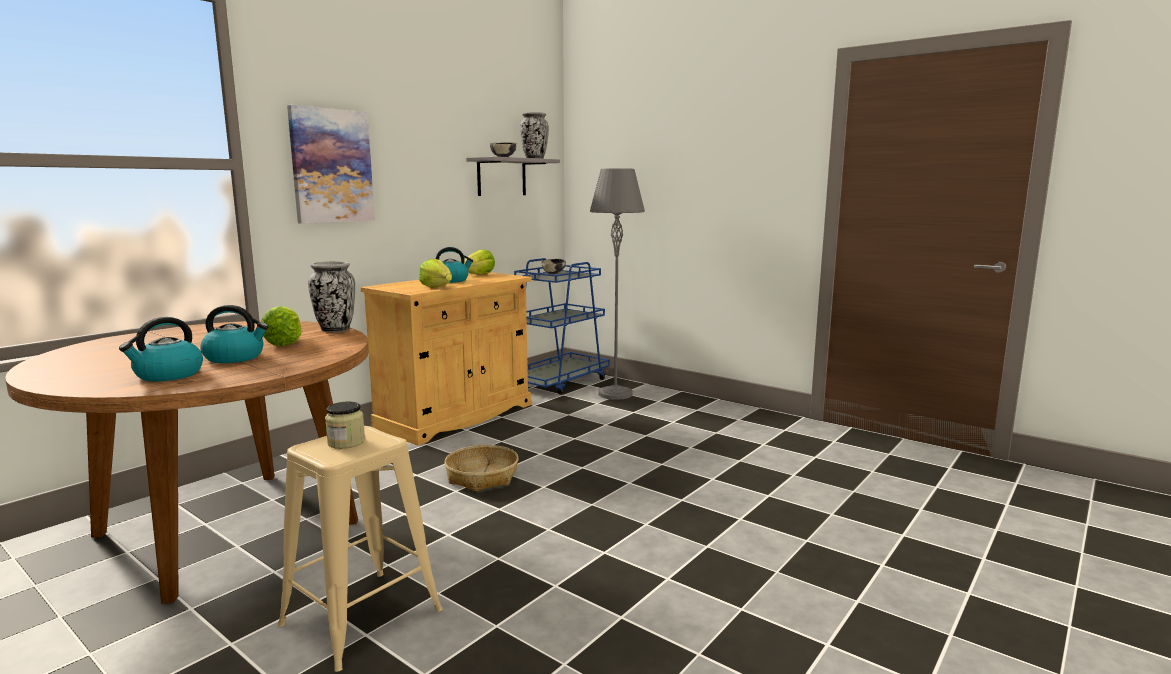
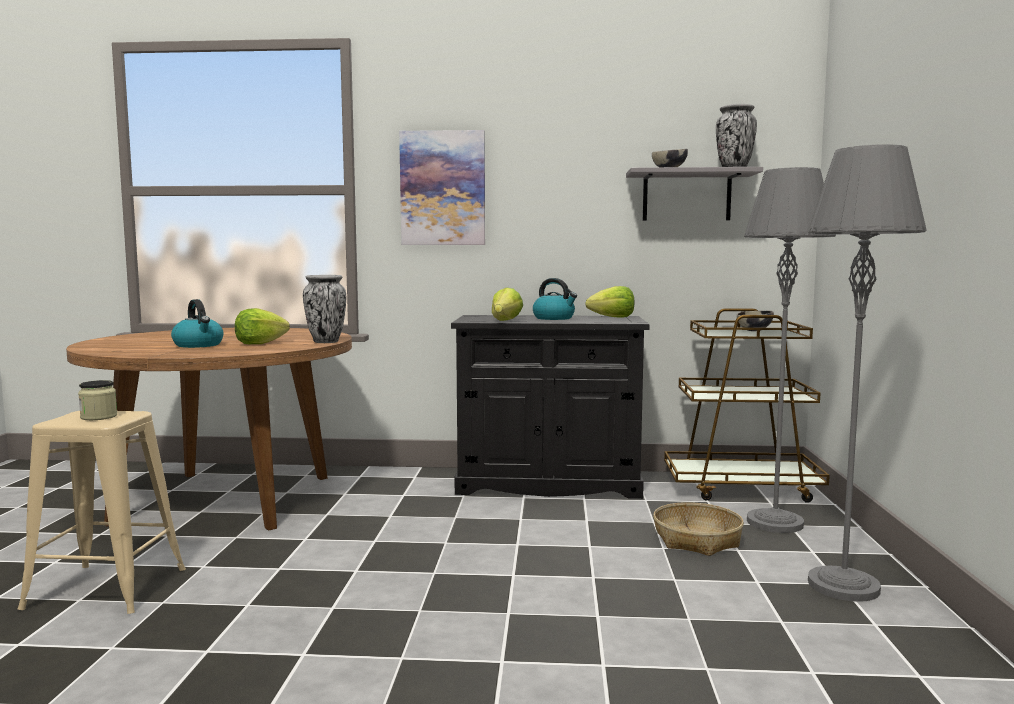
camera: 55 degrees right, 5 degrees down
(168, 375) = (133, 346): kettle -> none
(455, 416) = (548, 483): beige cabinet -> black cabinet
(482, 477) = (420, 540): basket -> basket (697, 540)
(559, 382) = (742, 488): blue cart -> brown cart
(699, 410) = (843, 586): none -> grey floor lamp

